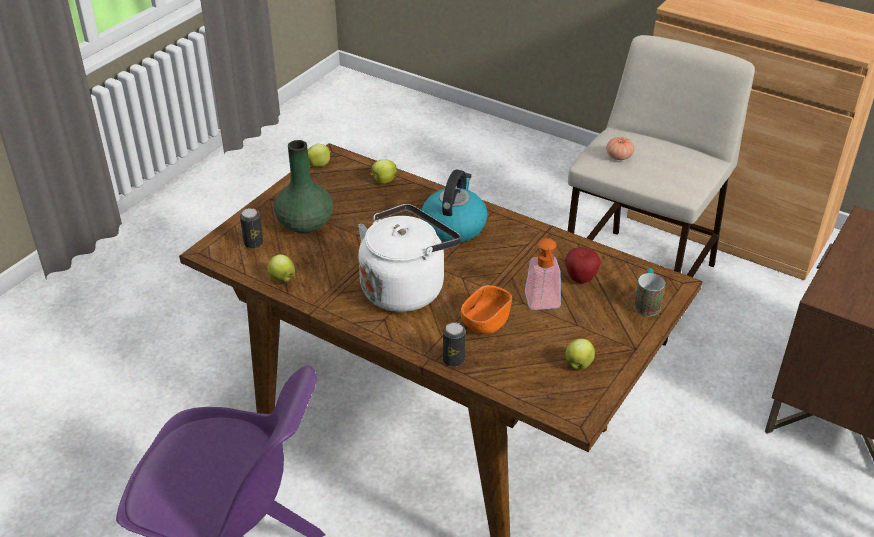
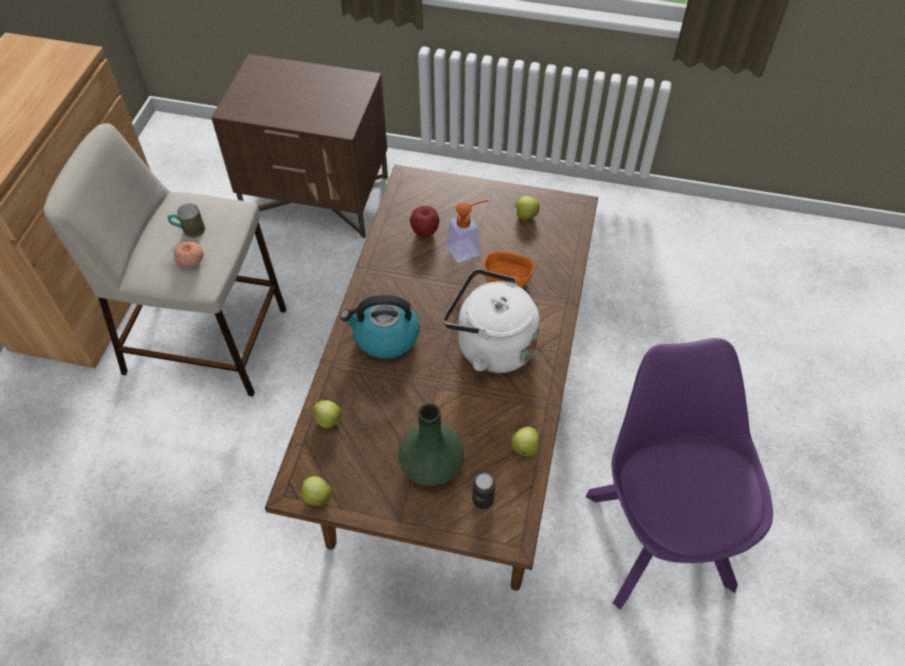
camera: 110 degrees left, 15 degrees up
(453, 360) = (561, 287): can -> none
(647, 303) = (437, 189): mug -> mug (189, 231)

